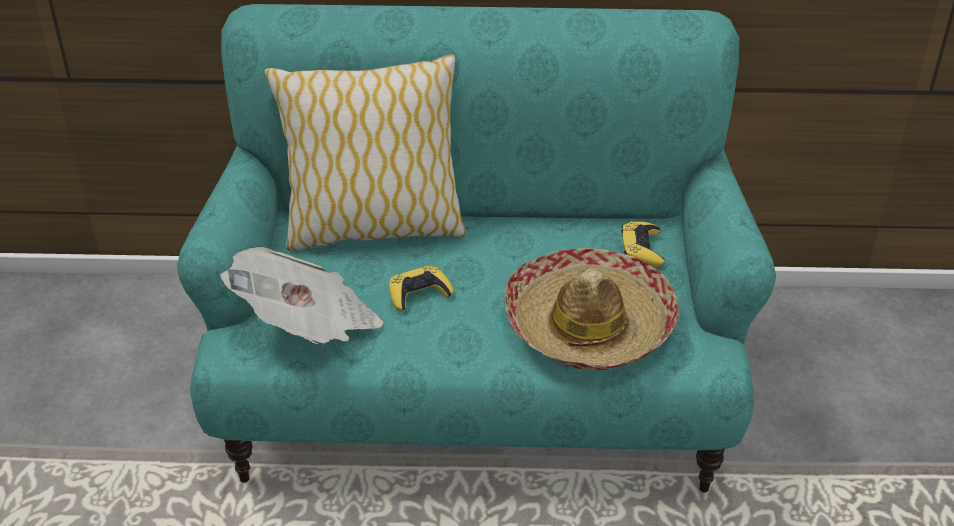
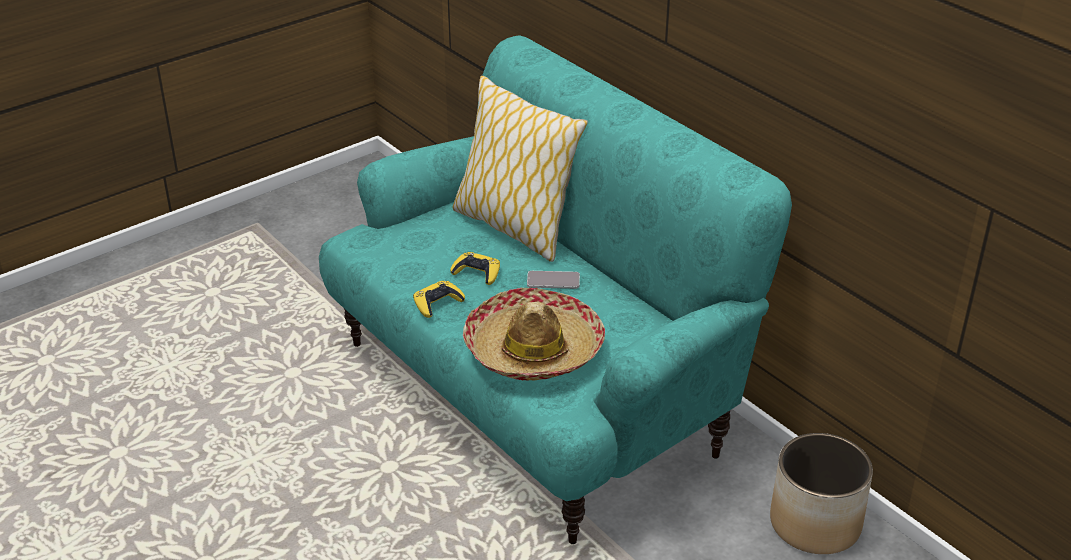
camera: 50 degrees right, 5 degrees down
(308, 325) = (400, 250): newspaper -> none
(494, 252) = (553, 281): none -> phone
(642, 249) = (638, 336): yellow game controller -> yellow game controller (437, 303)
(816, 326) = (816, 524): none -> planter

